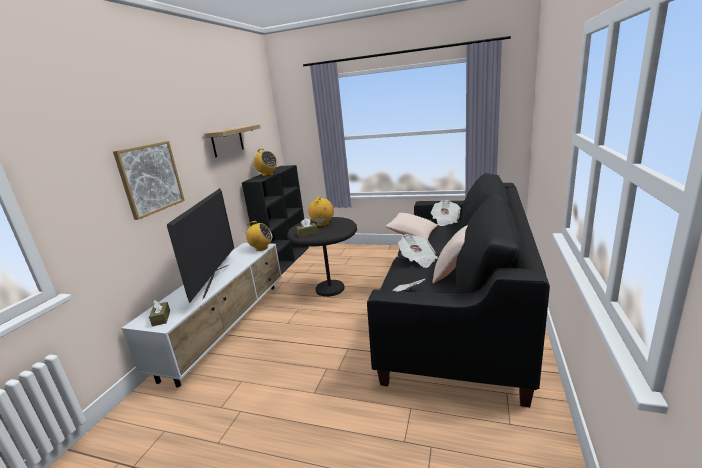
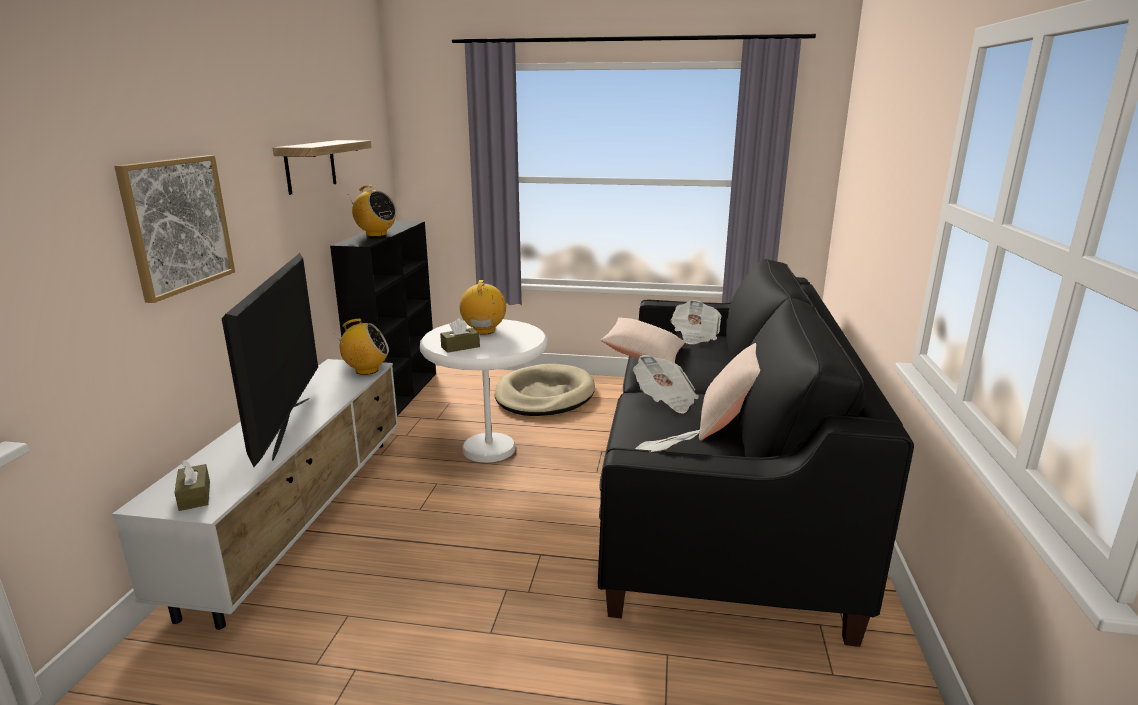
camera: 10 degrees left, 0 degrees up
(330, 289) = (489, 449): black side table -> white side table
(365, 257) = (544, 395): none -> beige dog bed

